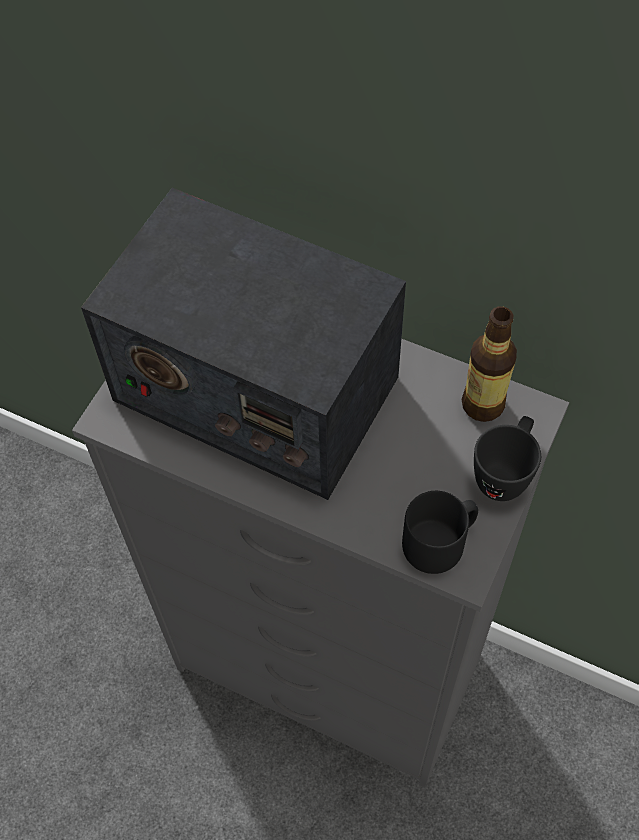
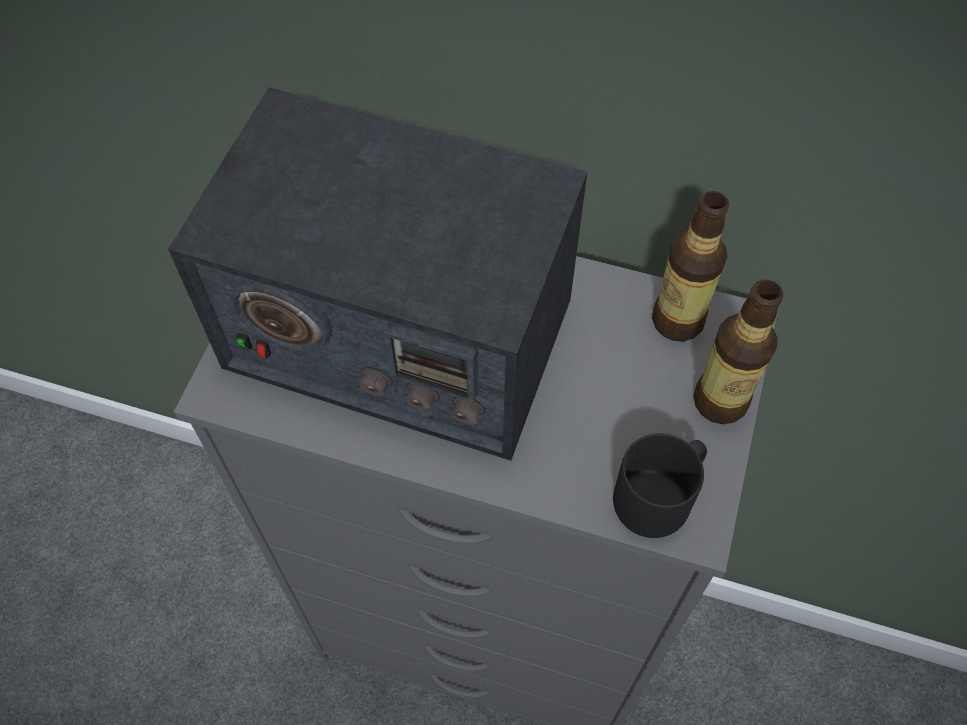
camera: 10 degrees left, 0 degrees up
(504, 473) = (720, 401): black mug -> bottle

